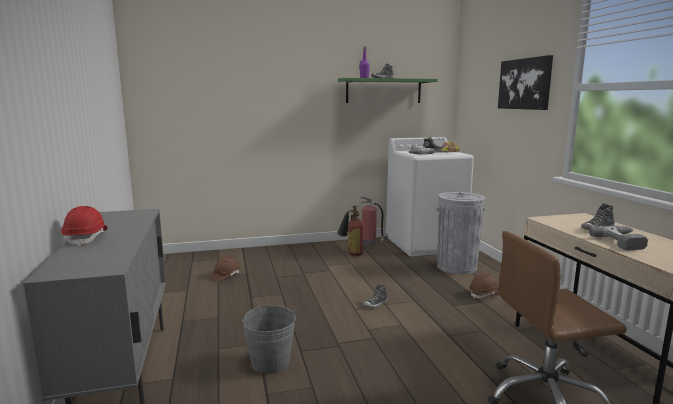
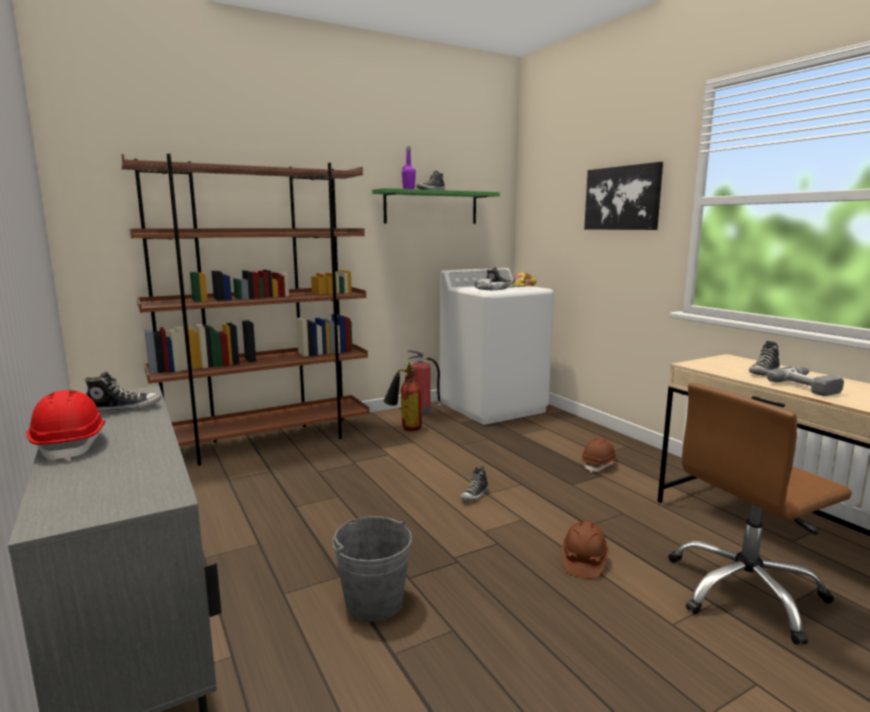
camera: 15 degrees left, 0 degrees up
(129, 220) = (124, 409): none -> shoe
(226, 276) = (241, 478): brown hard hat -> brown hard hat (583, 561)
(253, 254) = (268, 441): none -> brown bookcase
(456, 266) = (547, 433): grey trash can -> none

